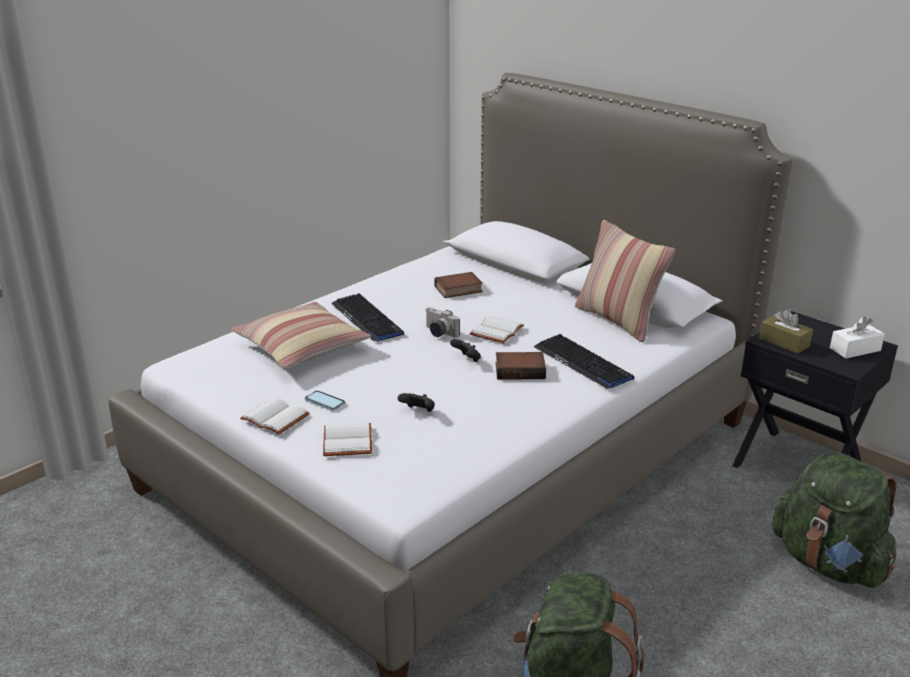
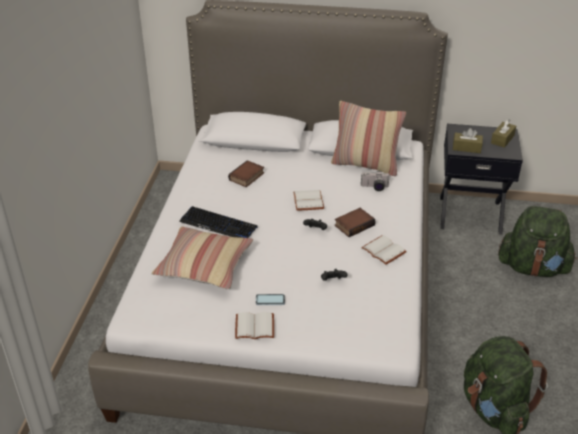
camera: 35 degrees left, 10 degrees up
(349, 441) = (320, 321): white book -> white book (385, 250)
(438, 333) = (276, 217): camera -> camera (374, 187)
(583, 363) = (381, 205): keyboard -> none
(855, 349) = (502, 139): white tissue box -> brown tissue box

